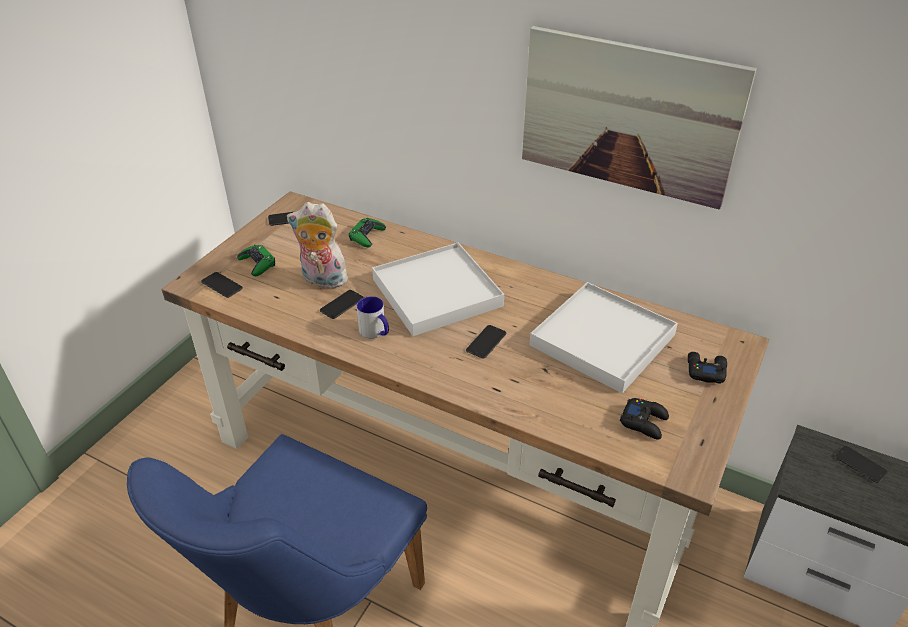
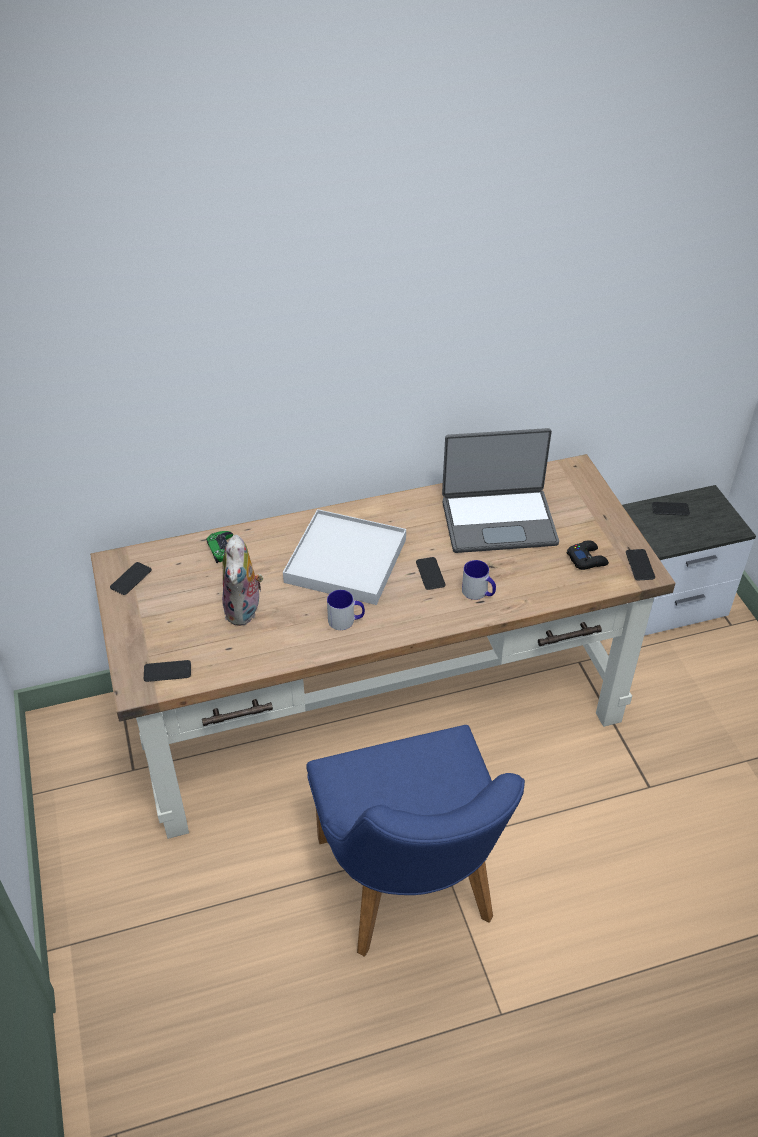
camera: 45 degrees left, 5 degrees up
(257, 264) = (168, 634): green game controller -> none
(322, 280) = (245, 610): plush toy -> plush toy turned 60 degrees counterclockwise
(342, 305) = (290, 618): phone -> phone (640, 565)
(504, 382) = (478, 593): none -> mug
(603, 340) = (498, 520): white tray -> laptop
(628, 116) = (451, 336): picture -> none
(705, 370) = (579, 501): black game controller -> none

